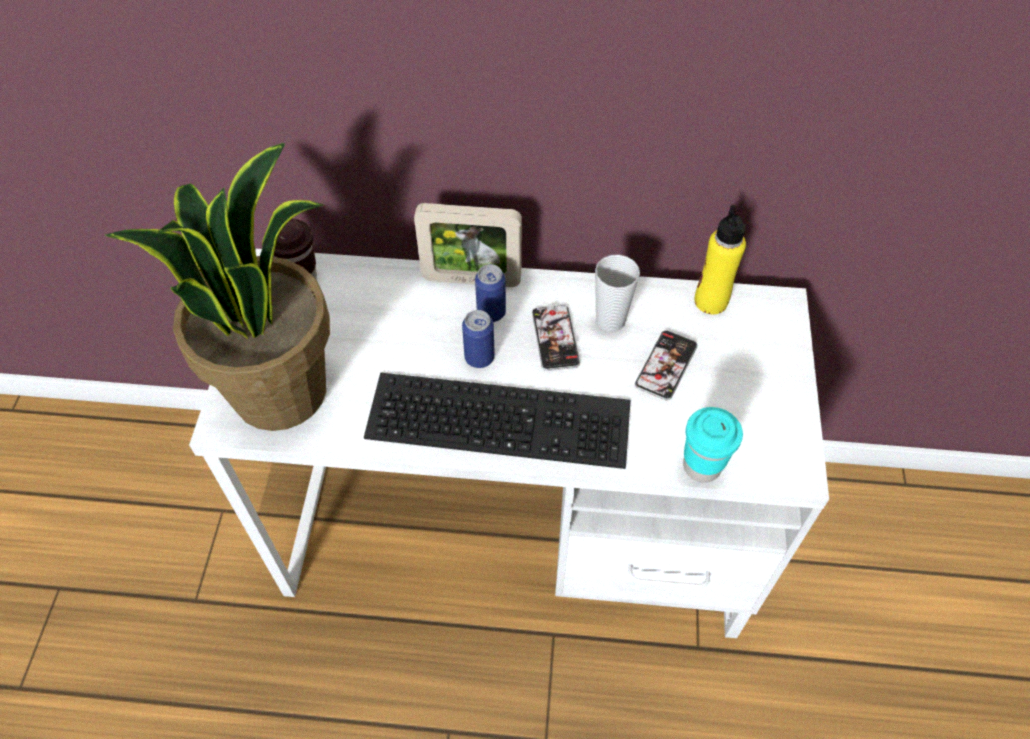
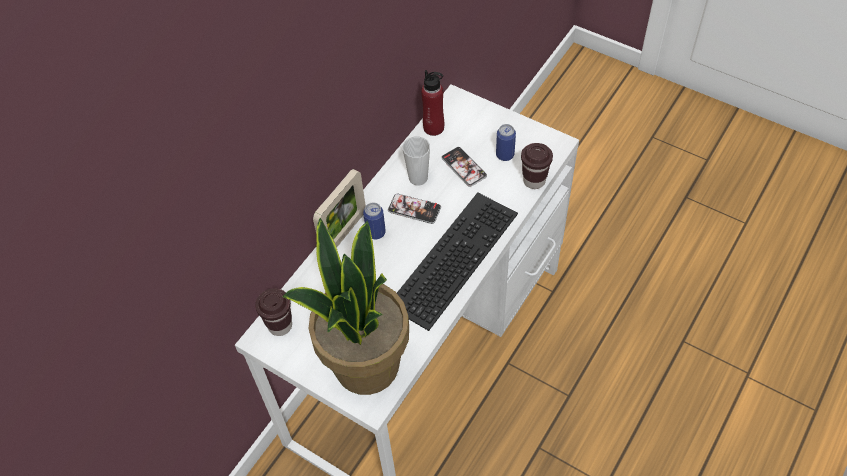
camera: 60 degrees left, 0 degrees up
(479, 358) = (405, 251): can -> can (505, 155)
(702, 466) = (534, 181): turquoise cup -> brown cup
(711, 301) = (433, 127): yellow bottle -> red bottle

